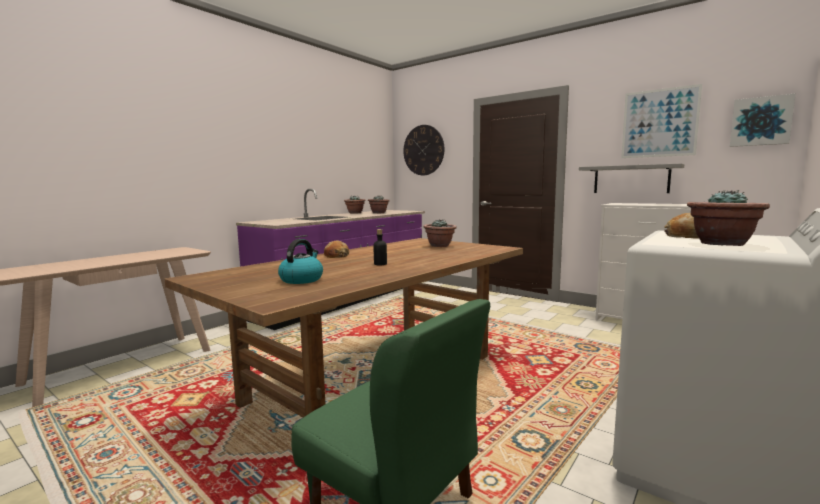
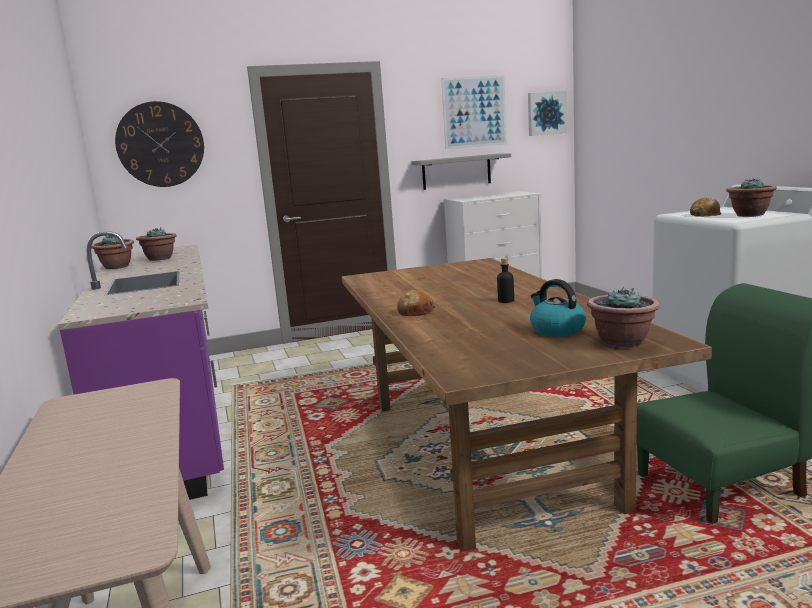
camera: 55 degrees left, 5 degrees up
(440, 246) = (424, 275): potted plant -> potted plant (622, 342)

